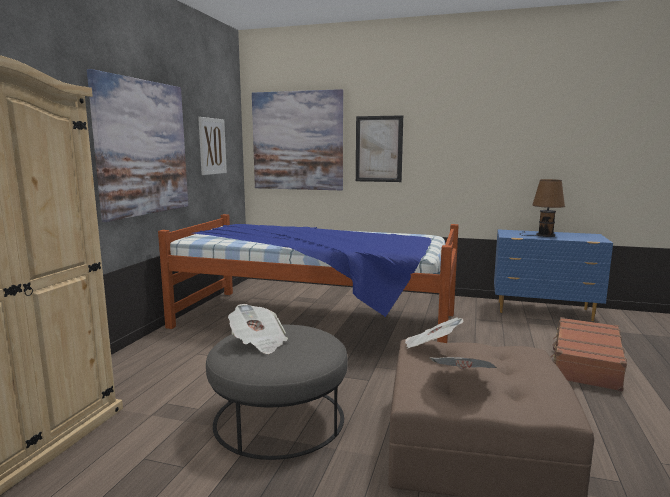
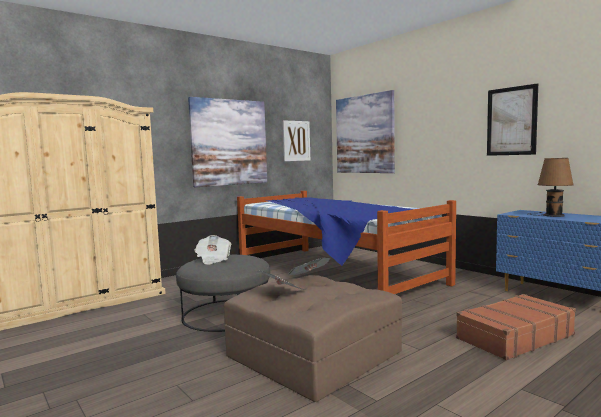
camera: 35 degrees right, 5 degrees down
(379, 149) = (420, 137): picture -> picture (511, 121)

